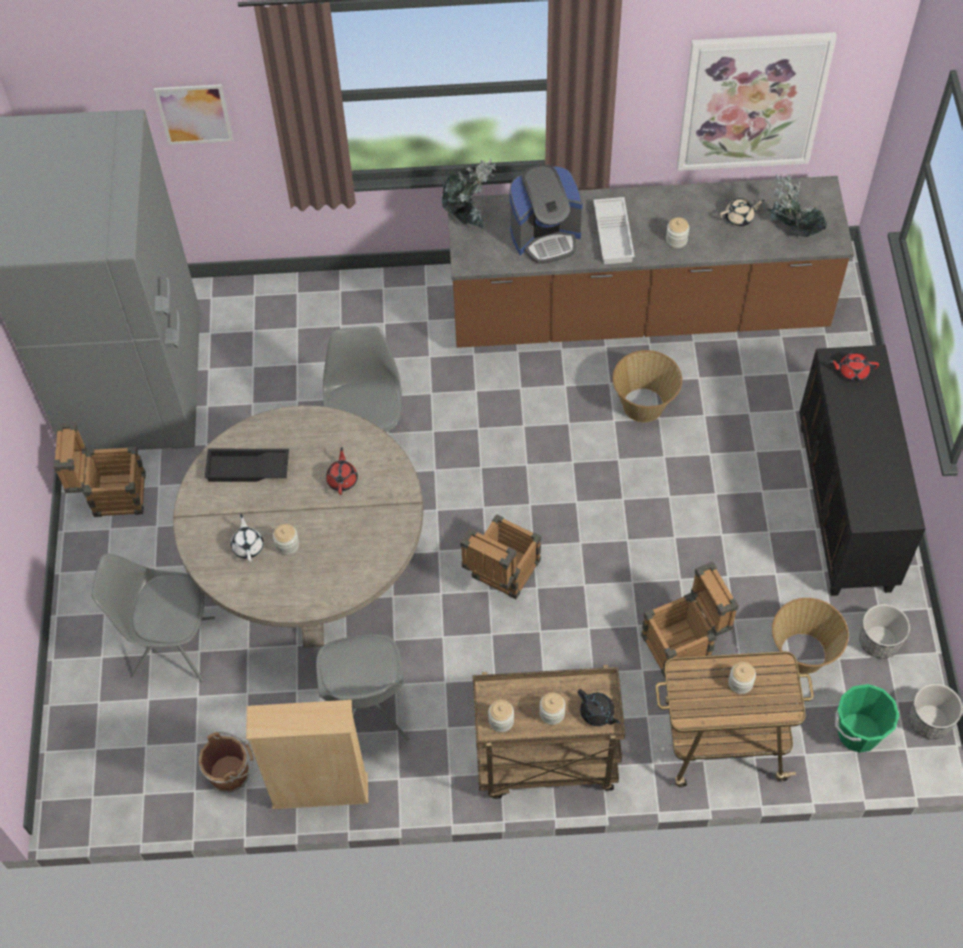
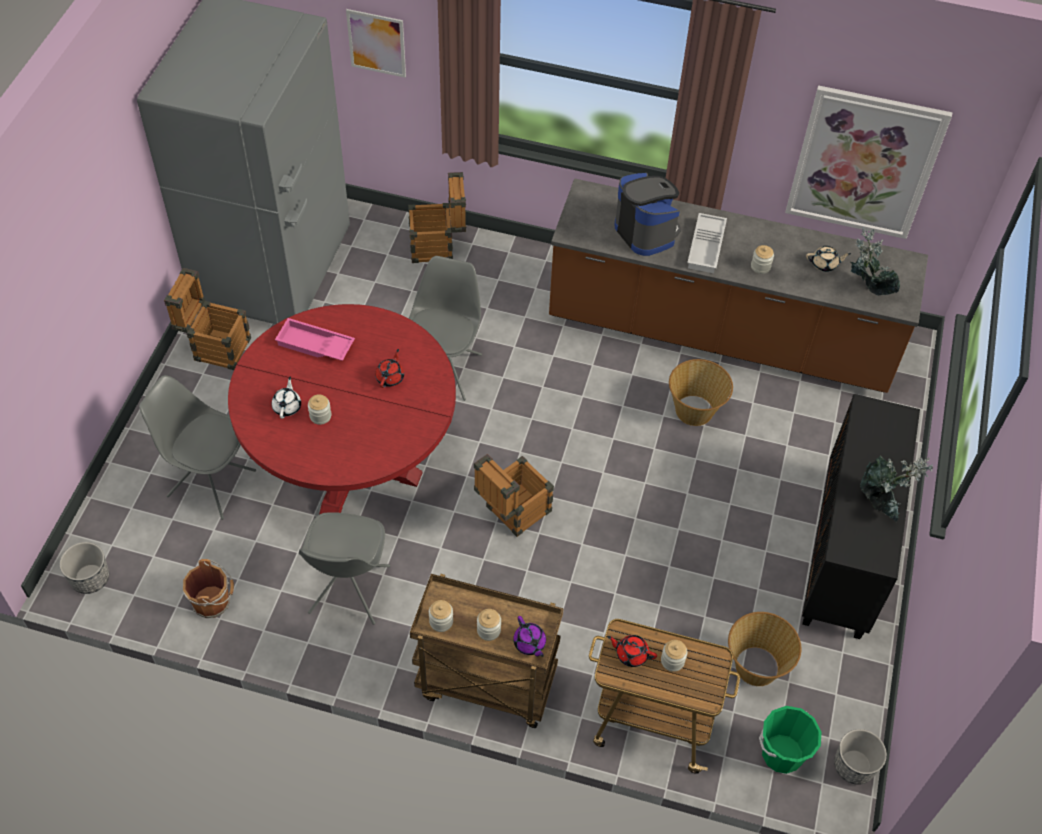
camera: 15 degrees right, 5 degrees down
(247, 469) = (314, 345): black tray -> pink tray
(313, 575) = (352, 462): beige dining table -> red dining table
(320, 791) = (281, 643): beige bookcase -> none
(468, 216) = (586, 197): potted plant -> potted plant (882, 502)
(545, 236) = (646, 231): coffee machine -> coffee machine turned 120 degrees counterclockwise
(597, 713) = (529, 643): black teapot -> purple teapot
(684, 643) = (651, 622): crate -> crate (438, 247)
(852, 372) = (880, 423): red teapot -> red teapot (631, 654)
(878, 641) = (832, 678): planter -> planter (90, 578)

